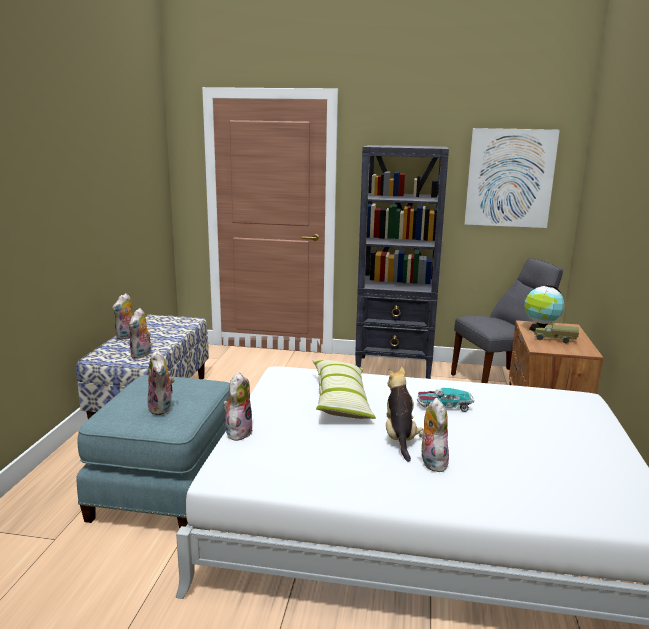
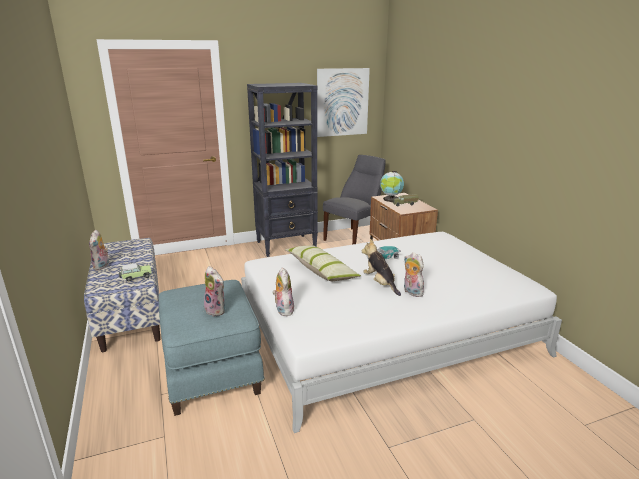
camera: 30 degrees left, 5 degrees up
(142, 355) = (136, 277): plush toy -> toy car

